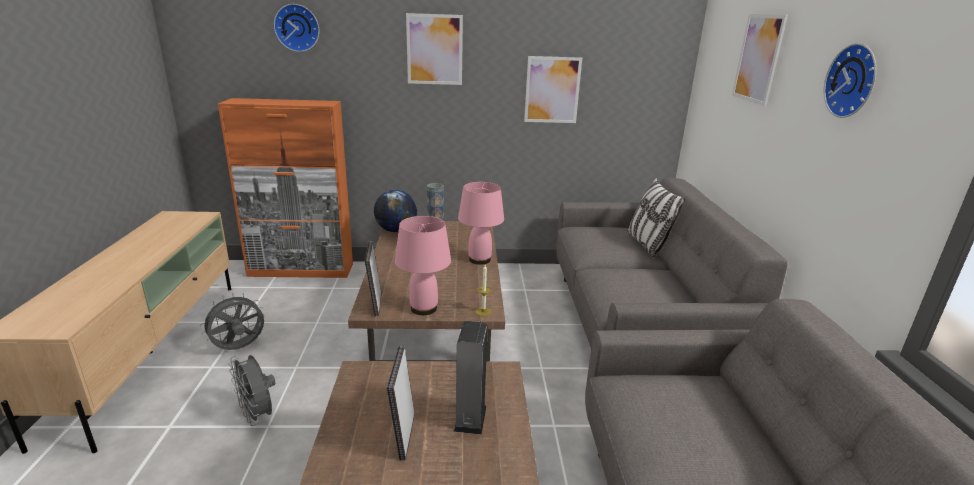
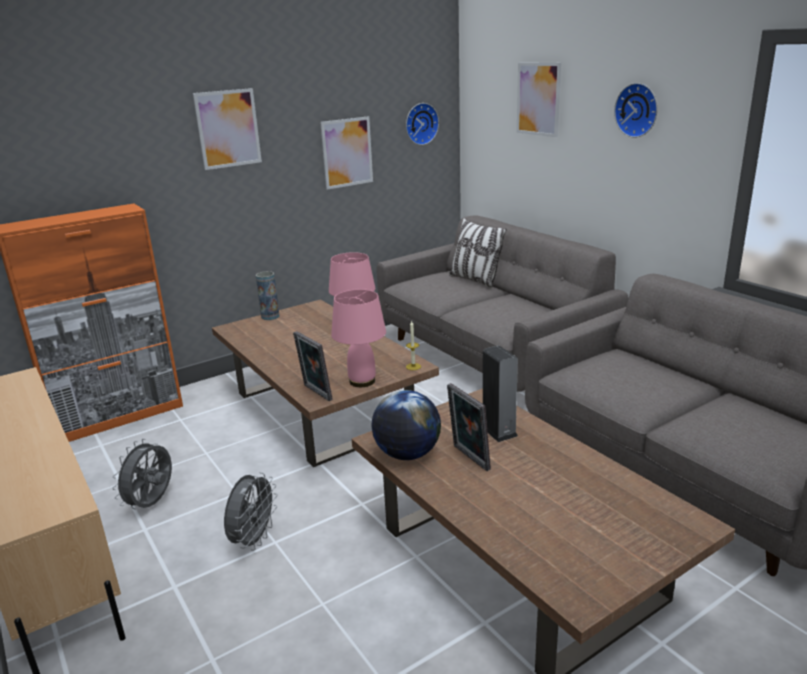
camera: 30 degrees left, 0 degrees up
(258, 415) = (253, 540): grey fan -> grey fan turned 90 degrees counterclockwise
(297, 28) = (67, 125): wall clock -> wall clock (420, 123)
(396, 230) = (239, 333): globe -> globe (407, 454)

